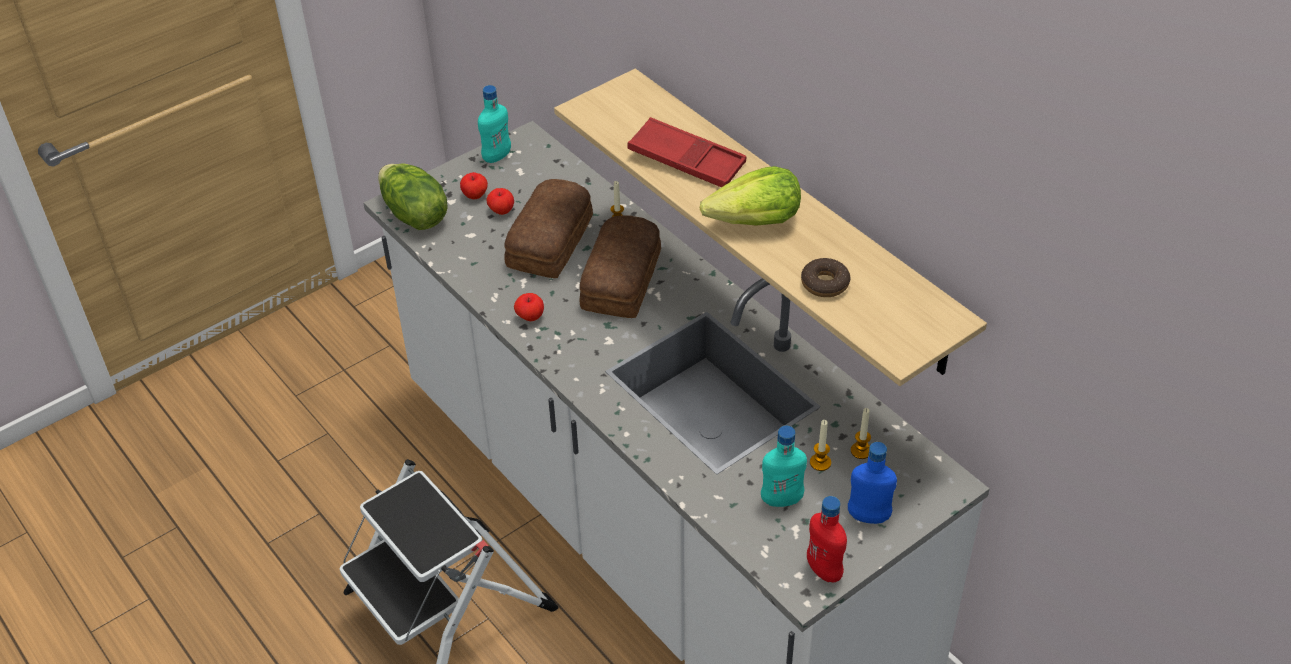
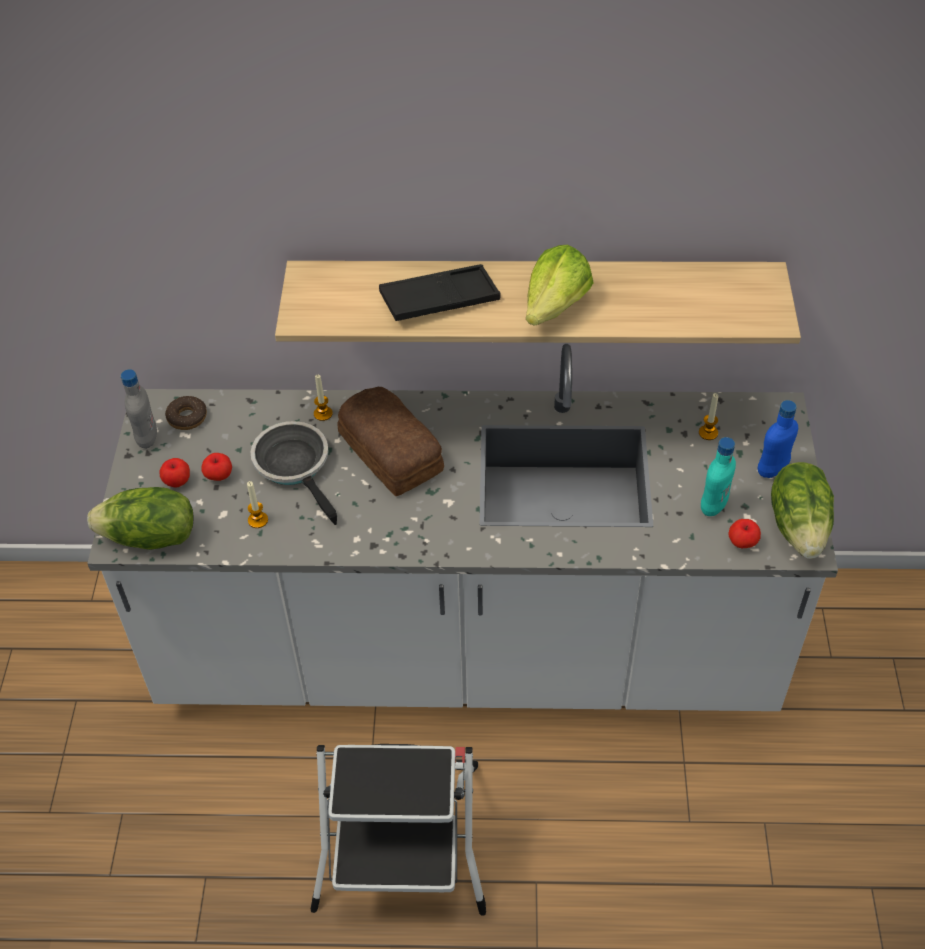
camera: 50 degrees left, 5 degrees up
(497, 156) = (147, 438): turquoise bottle -> grey bottle
(530, 317) = (367, 534): apple -> apple (742, 543)
(552, 241) = (295, 466): bread -> frying pan
(686, 160) = (439, 300): red tray -> black tray
(820, 462) = (698, 462): candle -> candle (258, 520)
(824, 570) = (799, 526): red bottle -> lettuce
(825, 283) = (664, 313): donut -> donut (187, 417)

